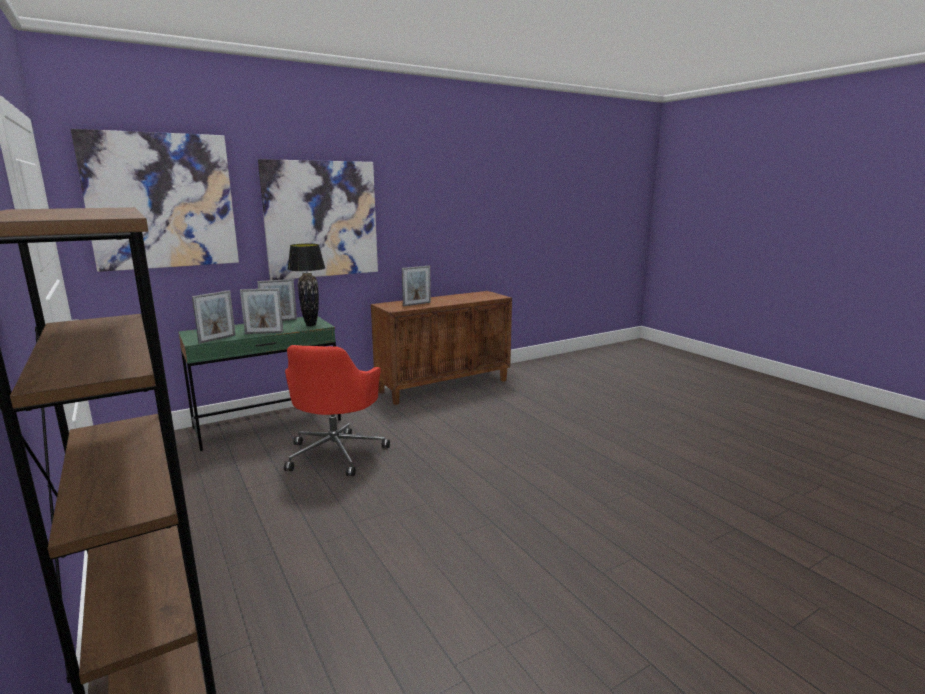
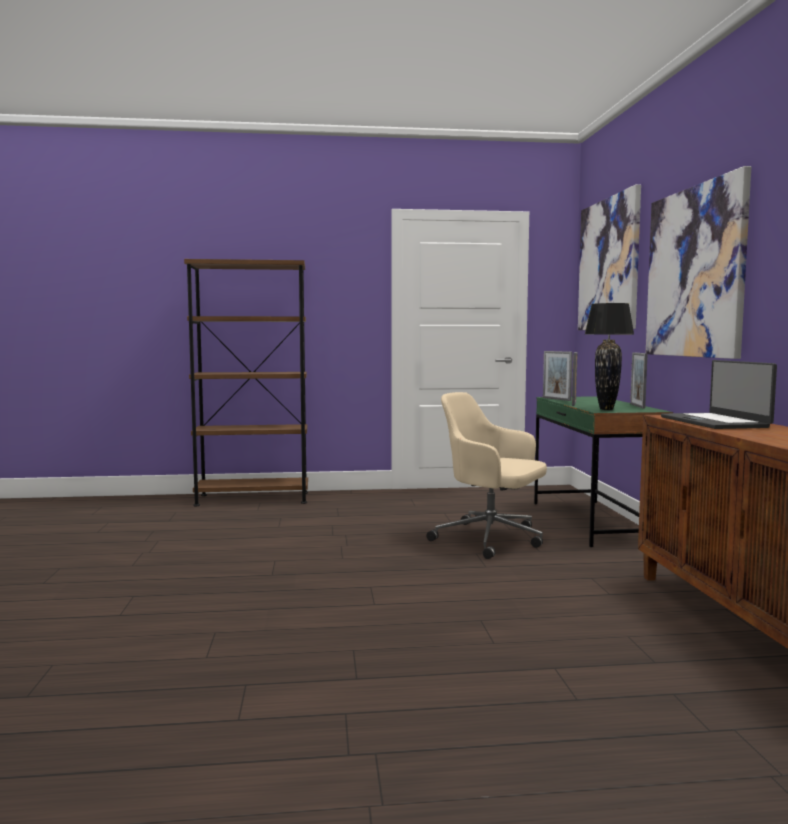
camera: 115 degrees right, 10 degrees down
(336, 453) = (491, 539): red office chair -> beige office chair
(417, 304) = (715, 422): picture frame -> laptop

